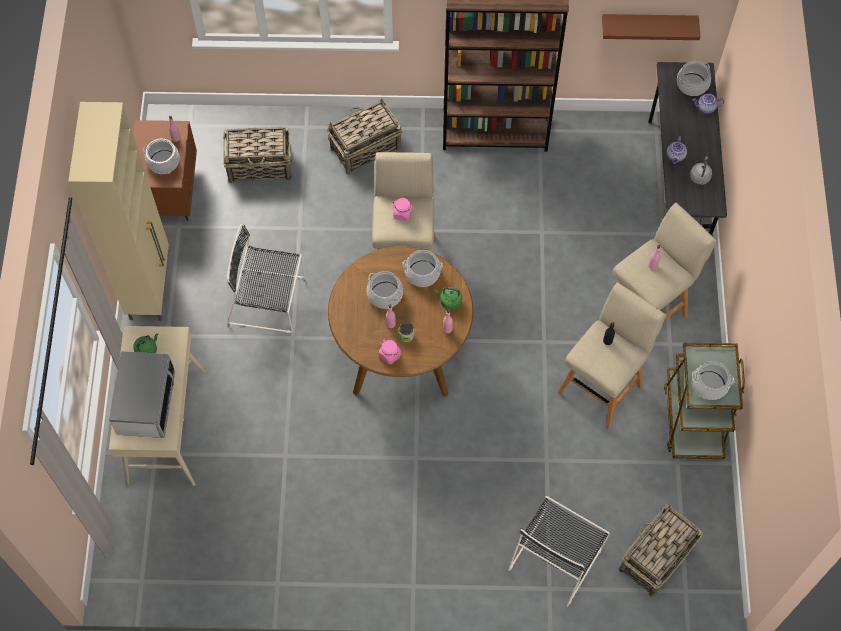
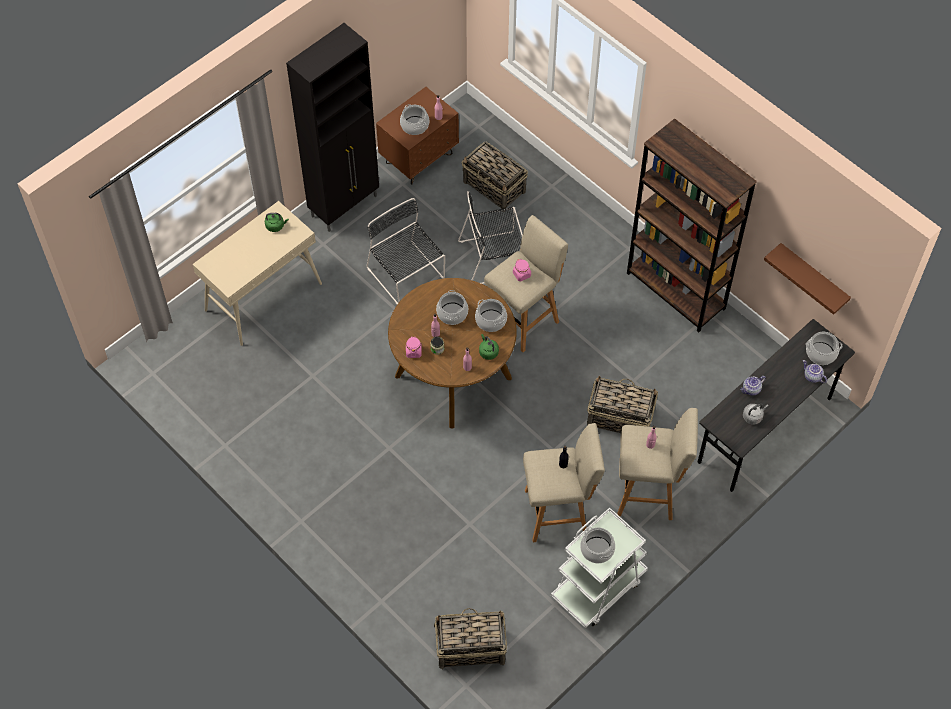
camera: 45 degrees right, 5 degrees down
(146, 403) = (241, 256): microwave -> none
(150, 286) = (345, 205): beige cabinet -> black cabinet
(365, 149) = (574, 230): basket -> basket (619, 418)
(556, 556) = (408, 587): black chair -> black chair (494, 258)
(693, 418) = (598, 587): brown cart -> white cart

